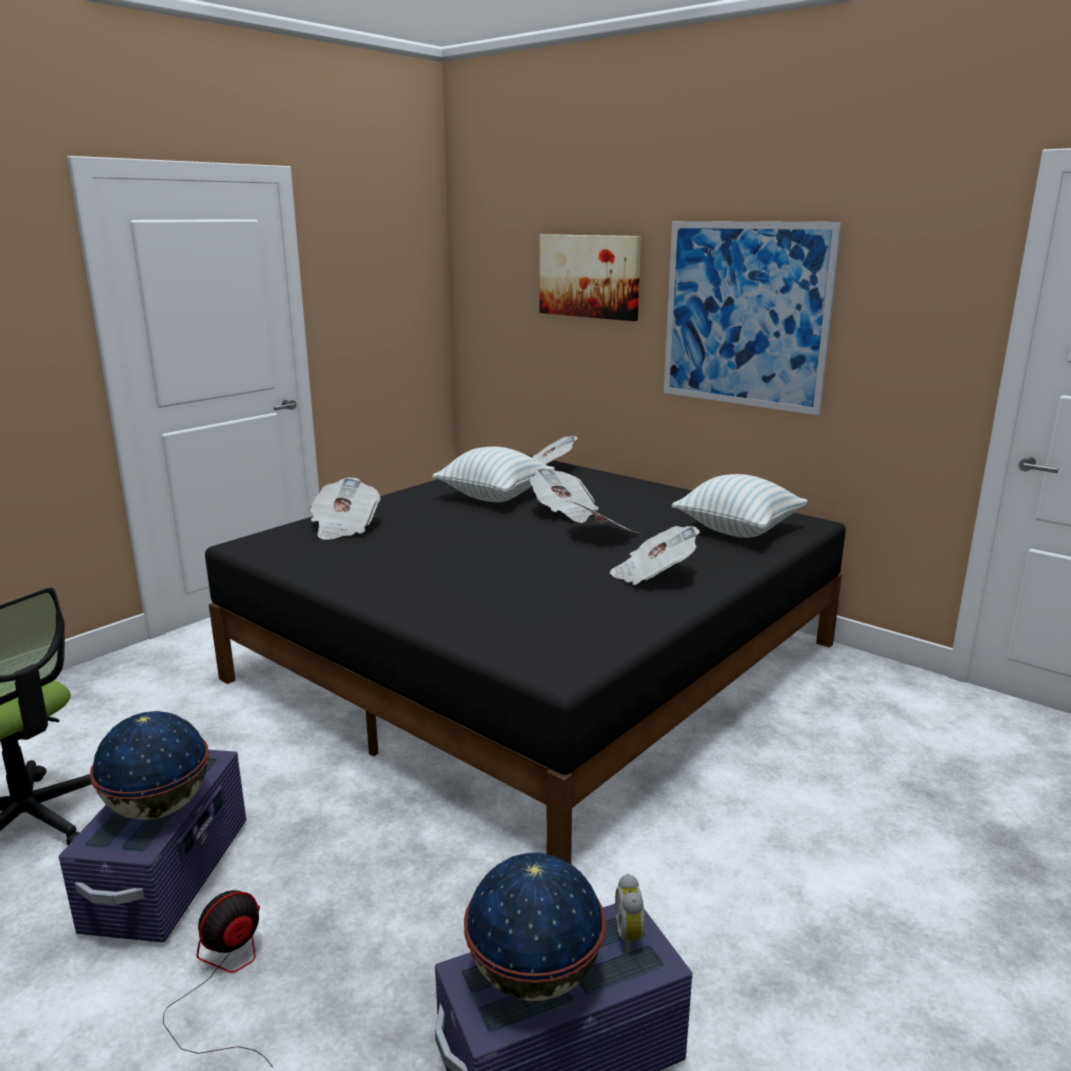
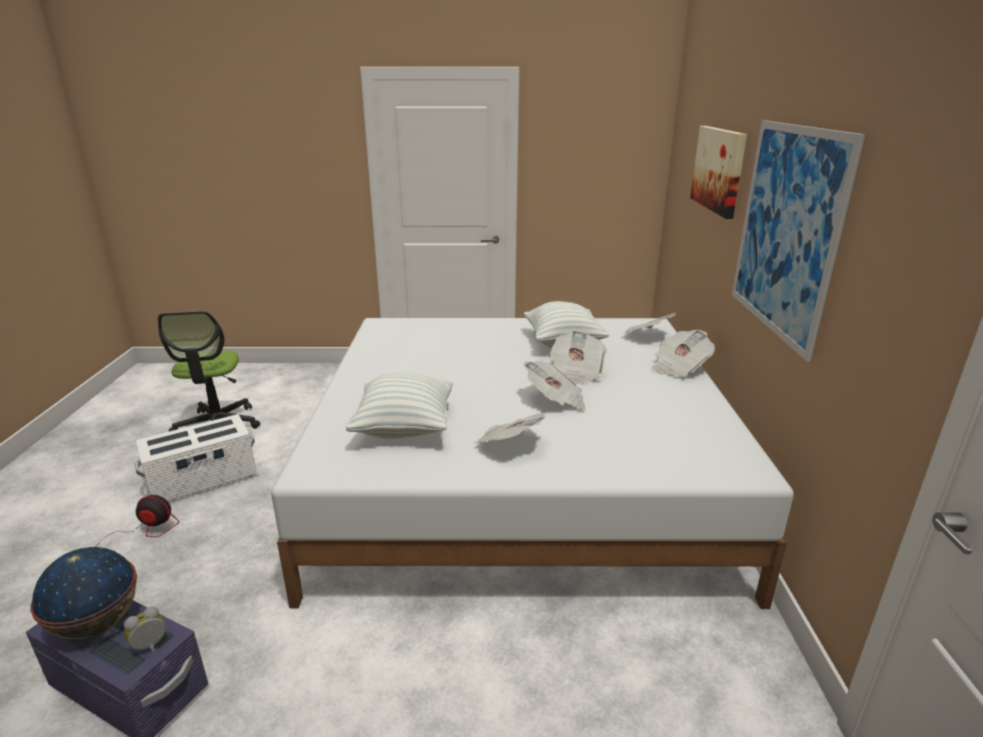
camera: 50 degrees right, 5 degrees up
(158, 808) = (185, 441): globe -> none
(170, 876) = (203, 479): purple storage box -> white storage box
(344, 527) = (439, 331): newspaper -> newspaper (678, 368)
(538, 662) = (519, 478): black bed -> white bed
(738, 530) = (666, 445): pillow -> pillow (404, 428)

